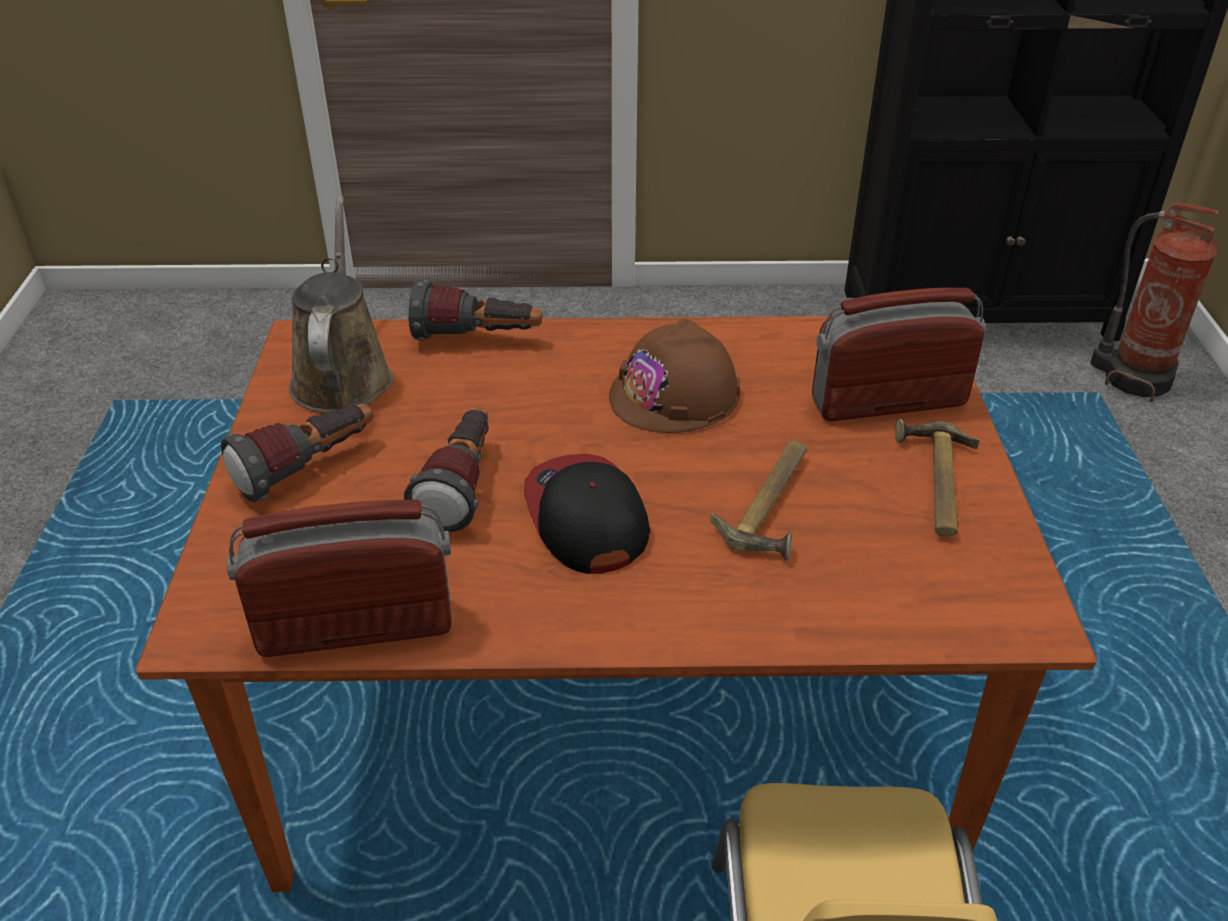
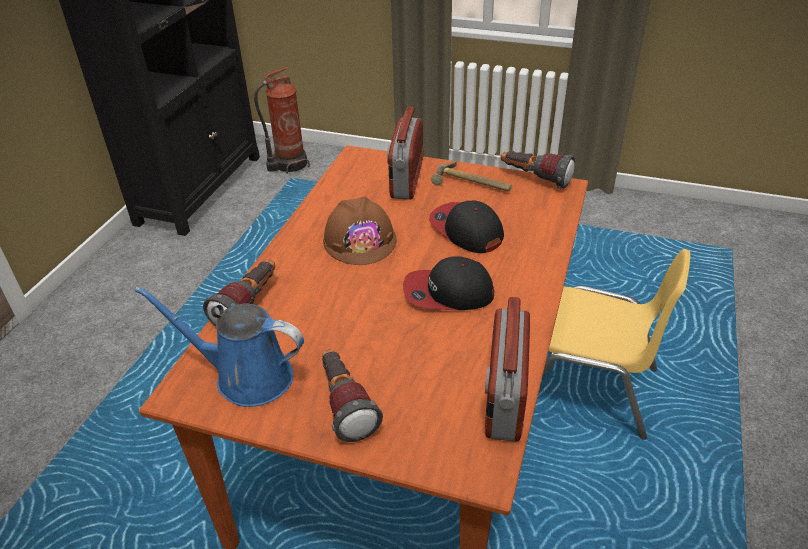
camera: 70 degrees left, 0 degrees up
(343, 376) = (246, 376): brown watering can -> blue watering can
(462, 486) = (399, 335): flashlight -> flashlight (534, 179)
(775, 504) = (466, 230): hammer -> cap

